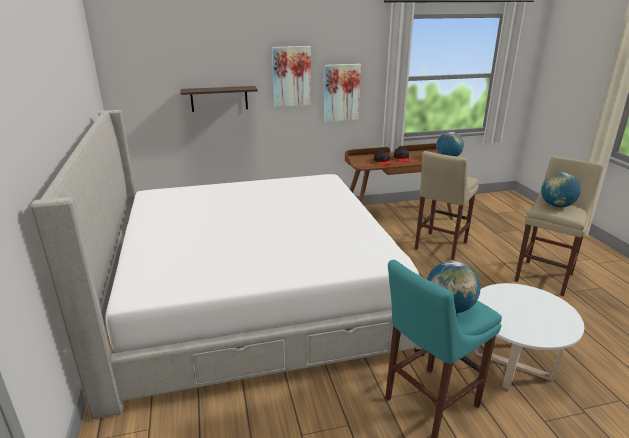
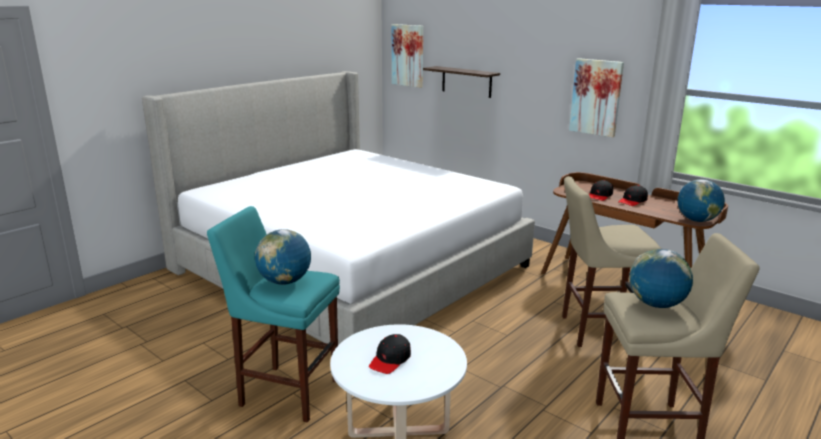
camera: 55 degrees right, 5 degrees down
(291, 76) = (539, 67): picture -> picture (408, 55)
(526, 315) = (390, 360): none -> black cap

